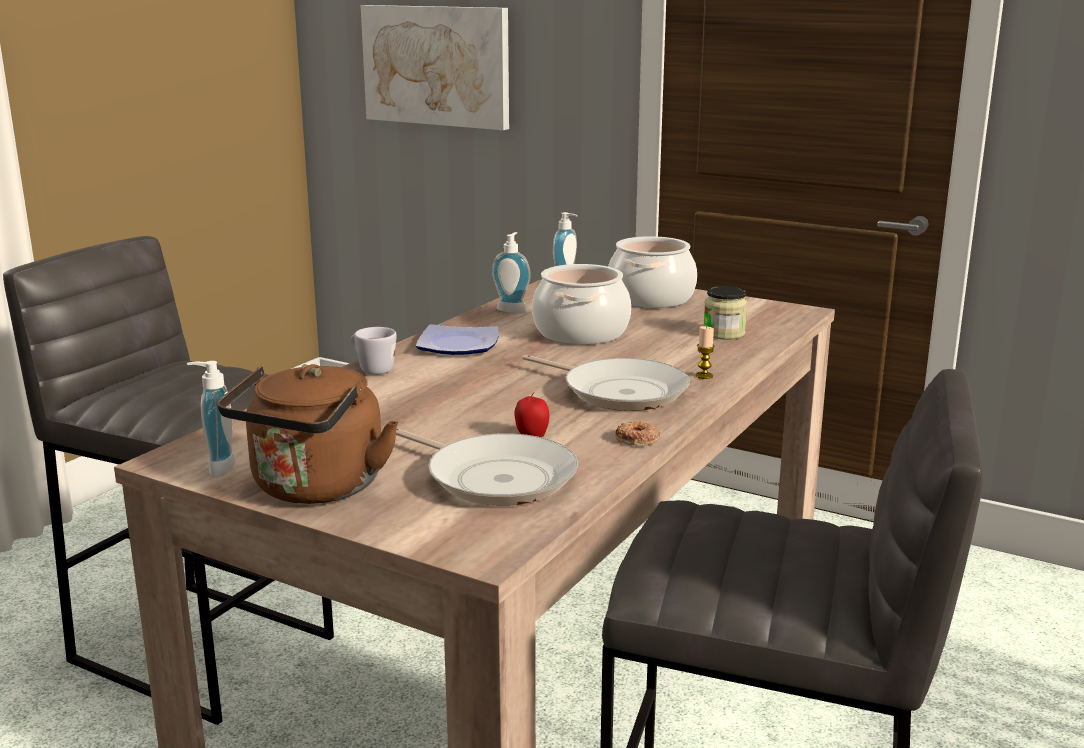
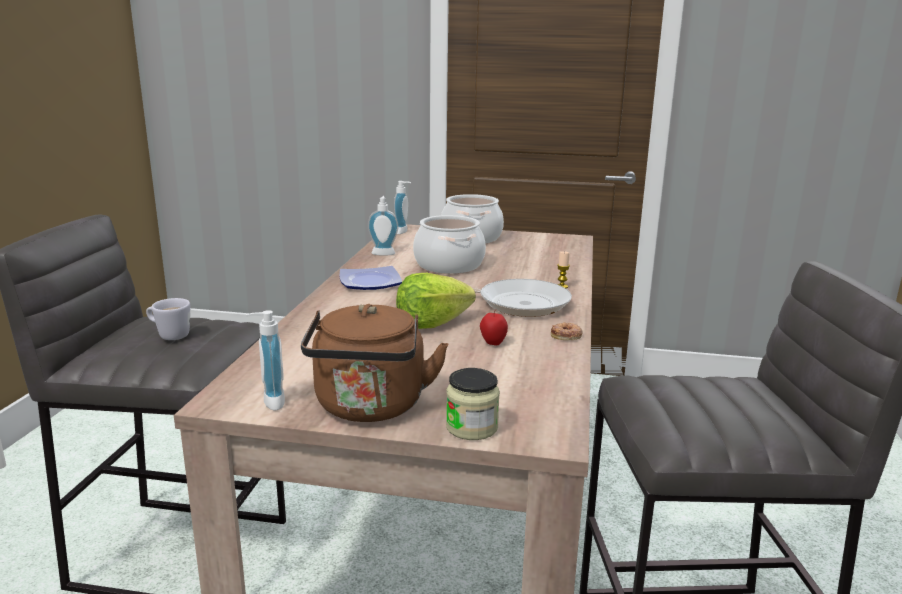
camera: 20 degrees left, 0 degrees up
(372, 369) = (321, 306): white mug -> white mug (169, 335)
(436, 65) = (264, 78): picture -> none
(481, 404) = (431, 323): none -> lettuce
(495, 477) = (499, 377): frying pan -> none
(724, 333) = (543, 257): jar -> jar (471, 427)

